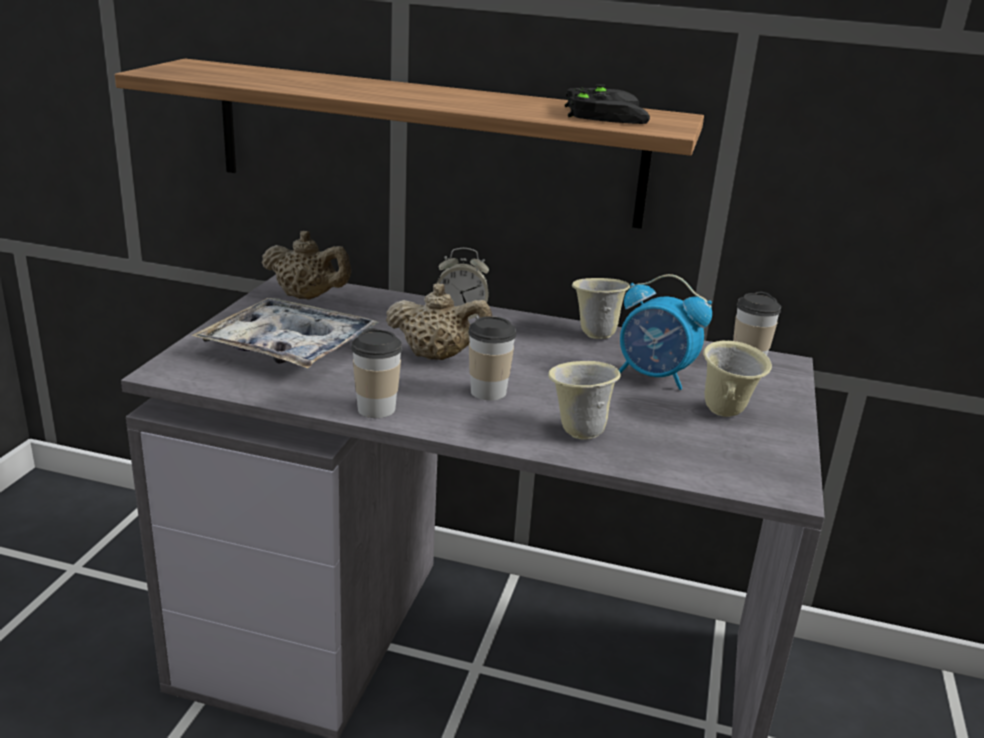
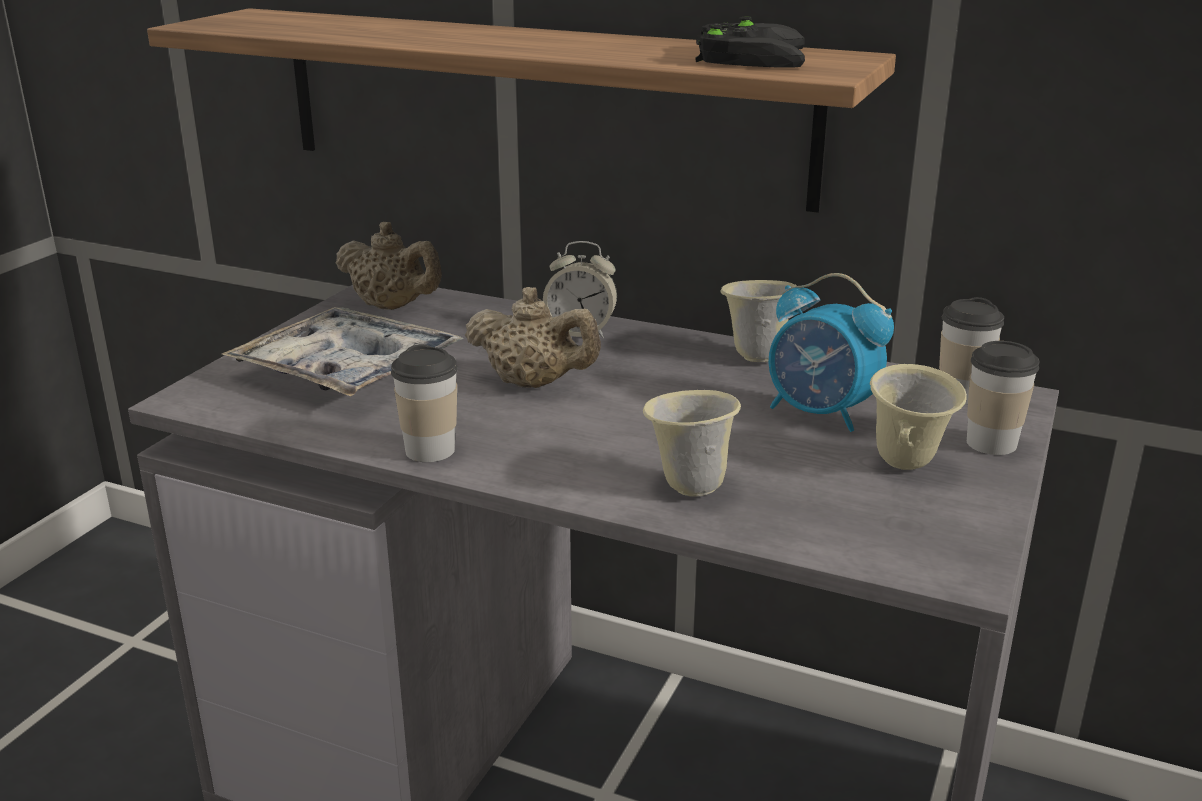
camera: 10 degrees right, 0 degrees up
(488, 392) = (585, 431): cup -> cup (991, 443)

